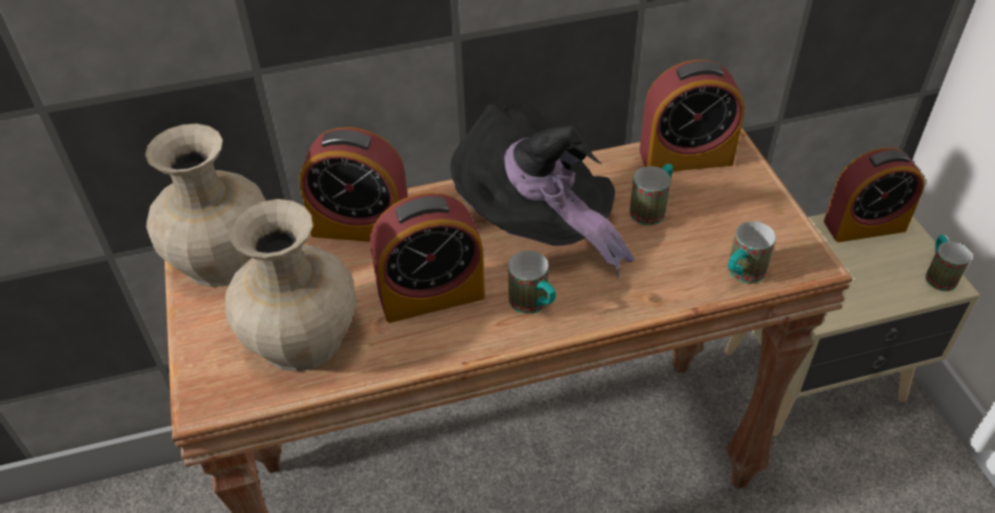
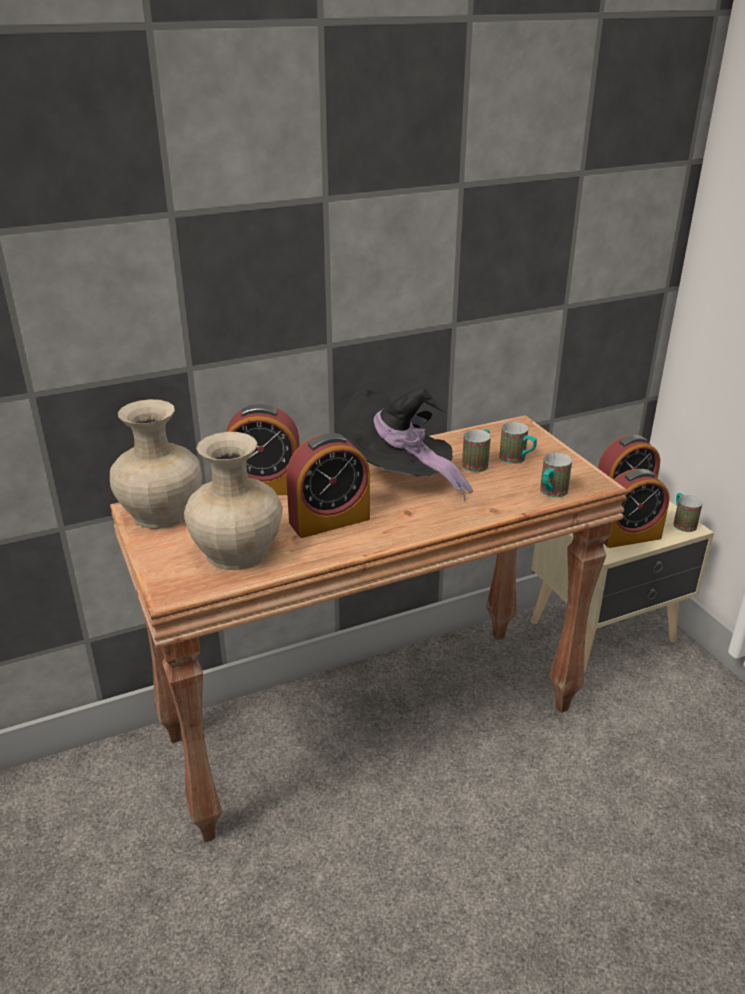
camera: 10 degrees left, 15 degrees down
(534, 305) = (407, 520): mug -> mug (517, 460)
(686, 157) = (494, 435): alarm clock -> alarm clock (628, 536)

